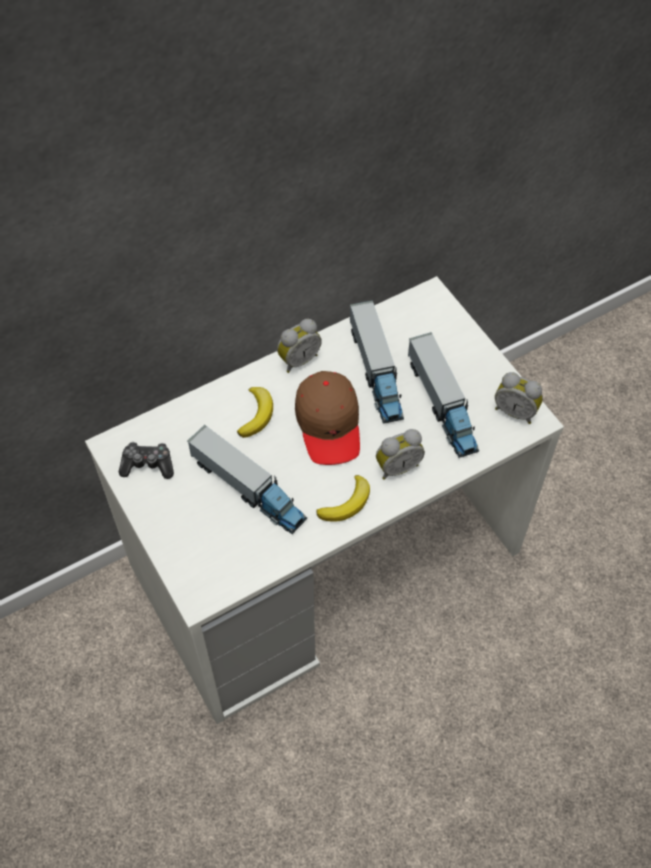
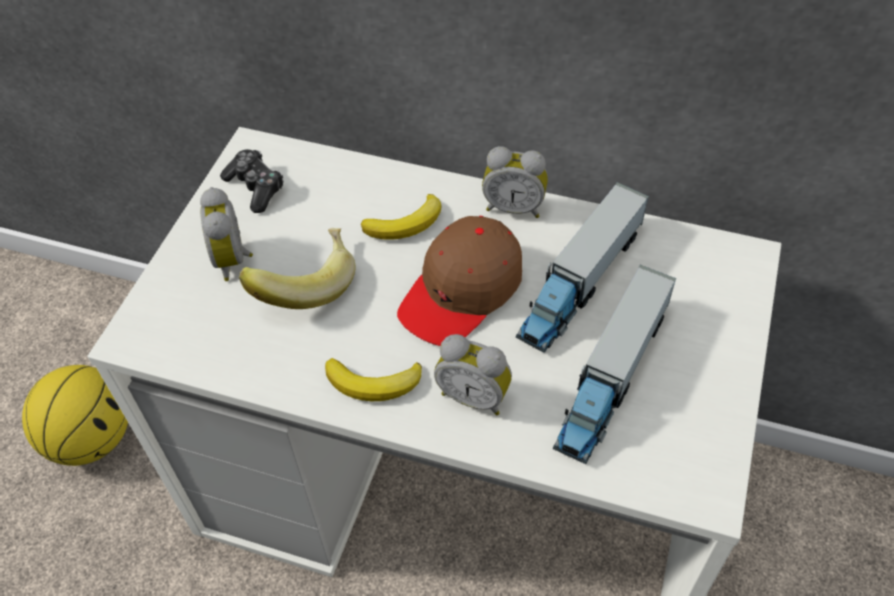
camera: 50 degrees right, 5 degrees down
(82, 741) = (93, 438): none -> basketball
(248, 489) = (305, 283): toy truck -> banana
(515, 411) = (695, 462): alarm clock -> alarm clock (234, 259)

